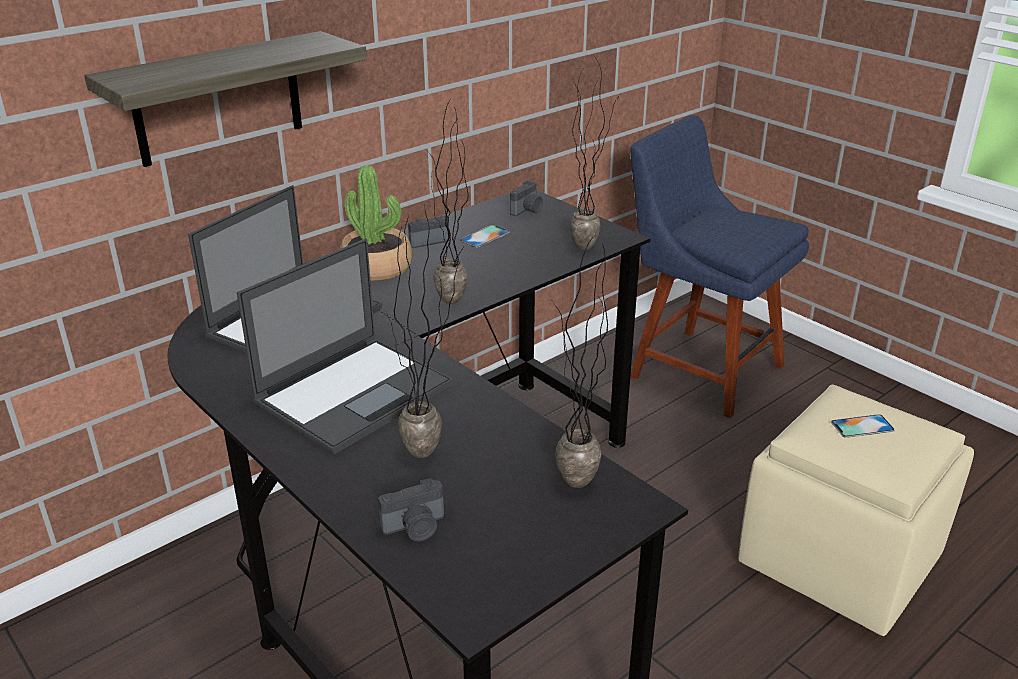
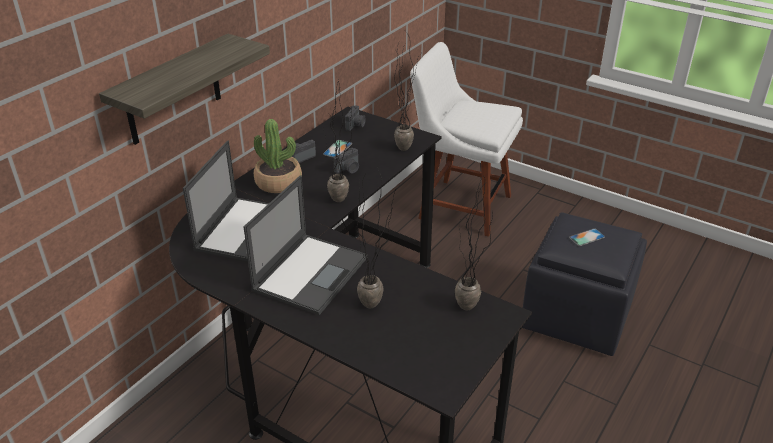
camera: 15 degrees left, 5 degrees up
(415, 528) = (389, 351): camera -> camera (348, 169)
(700, 368) = (460, 205): blue chair -> white chair
(842, 559) = (578, 315): beige ottoman -> black ottoman

